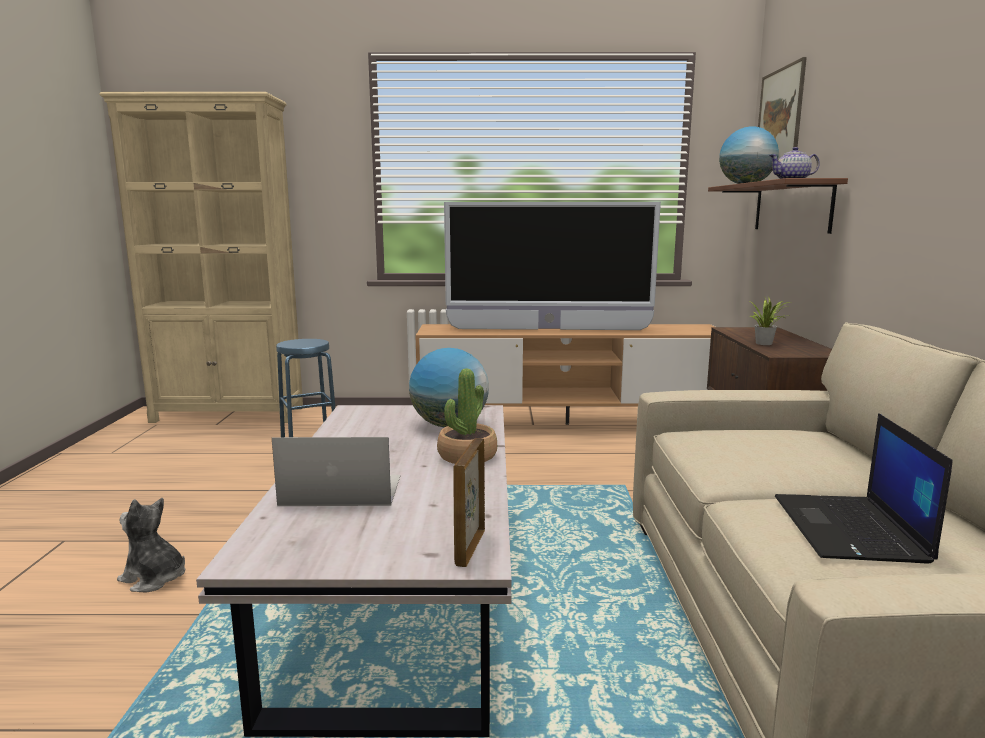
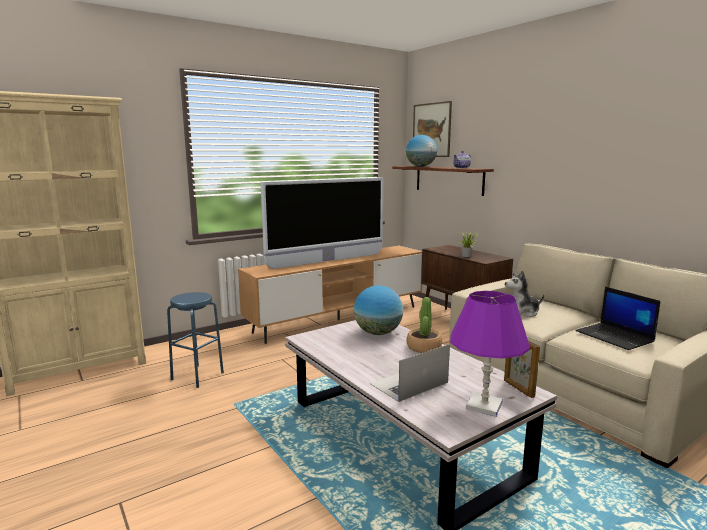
camera: 35 degrees left, 0 degrees up
(154, 578) = (246, 493): plush toy -> plush toy (522, 313)
(363, 550) = (484, 406): none -> purple table lamp

